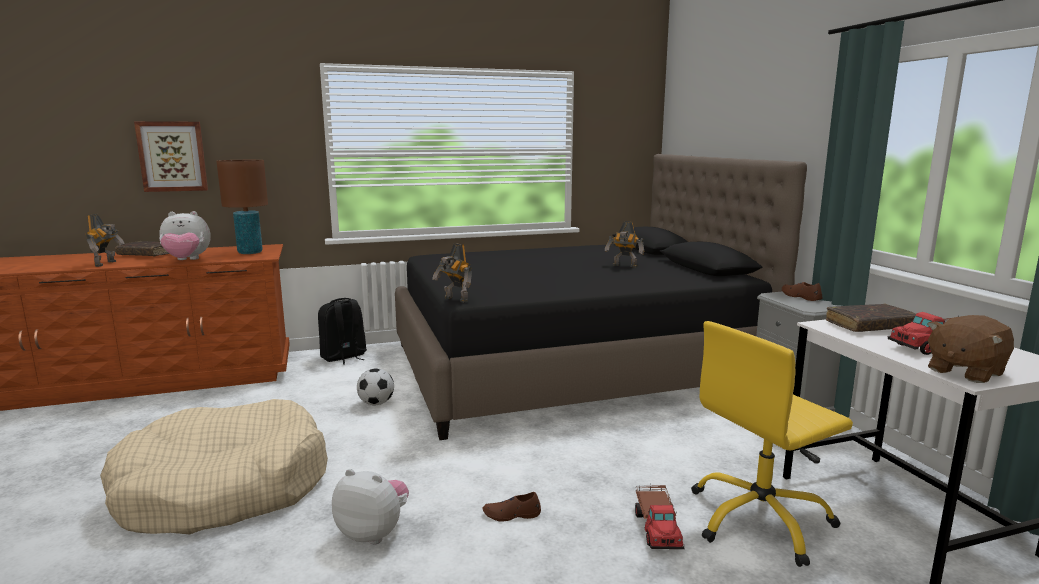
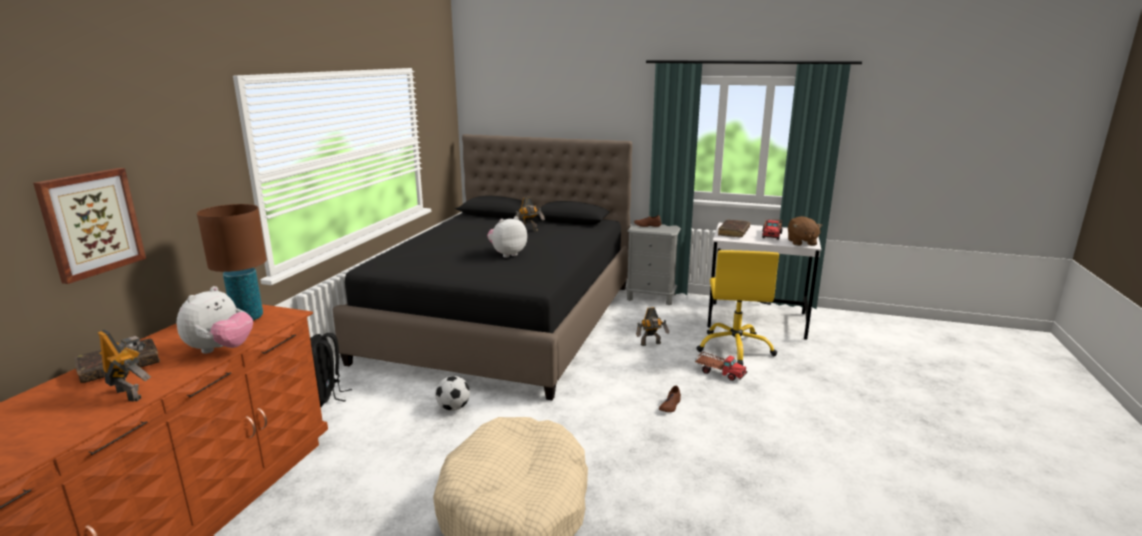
camera: 55 degrees left, 5 degrees up
(374, 533) = (646, 455): plush toy -> plush toy (507, 254)
(455, 300) = (534, 289): toy robot -> toy robot (651, 344)

